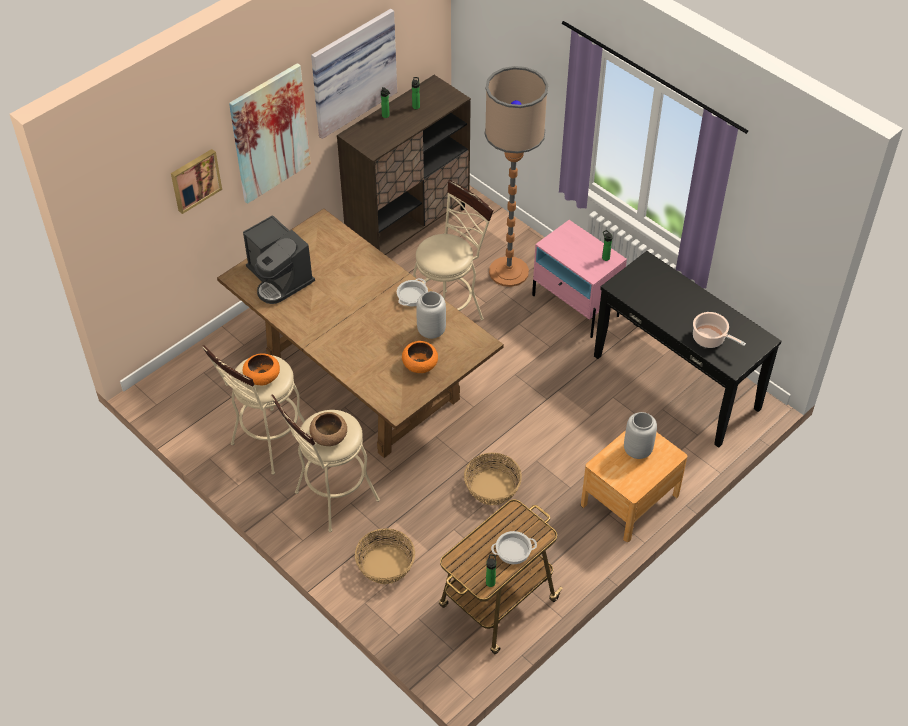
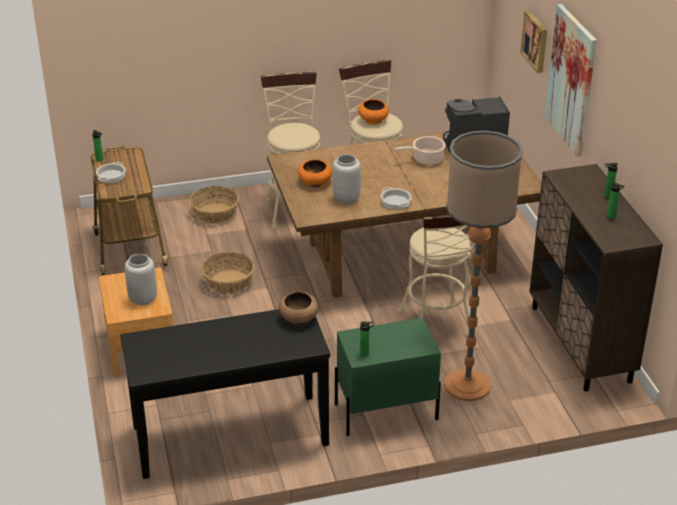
camera: 120 degrees right, 15 degrees down
(329, 437) = (288, 130): brown bowl -> brown bowl (298, 319)
(351, 71) = (620, 118): picture -> none
(575, 305) = (385, 411): pink nightstand -> green nightstand
(710, 339) = (180, 341): cooking pot -> cooking pot (426, 159)

